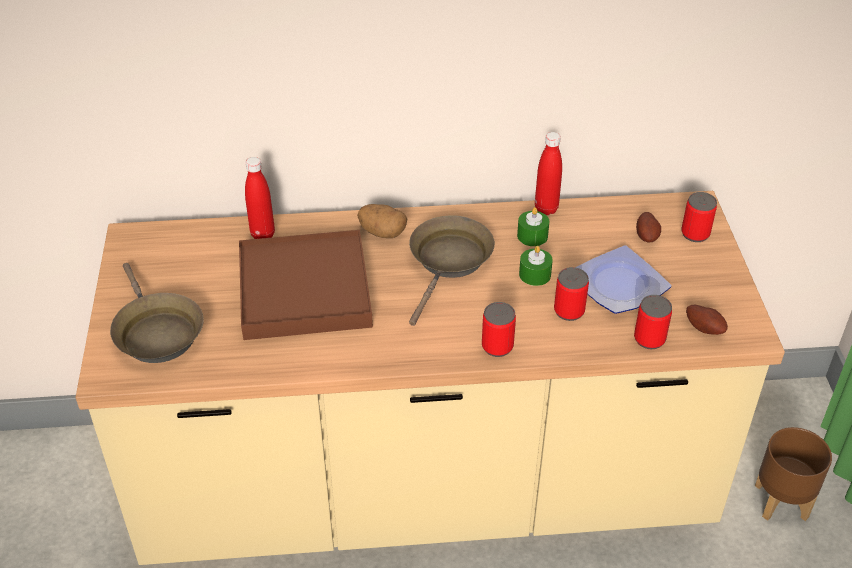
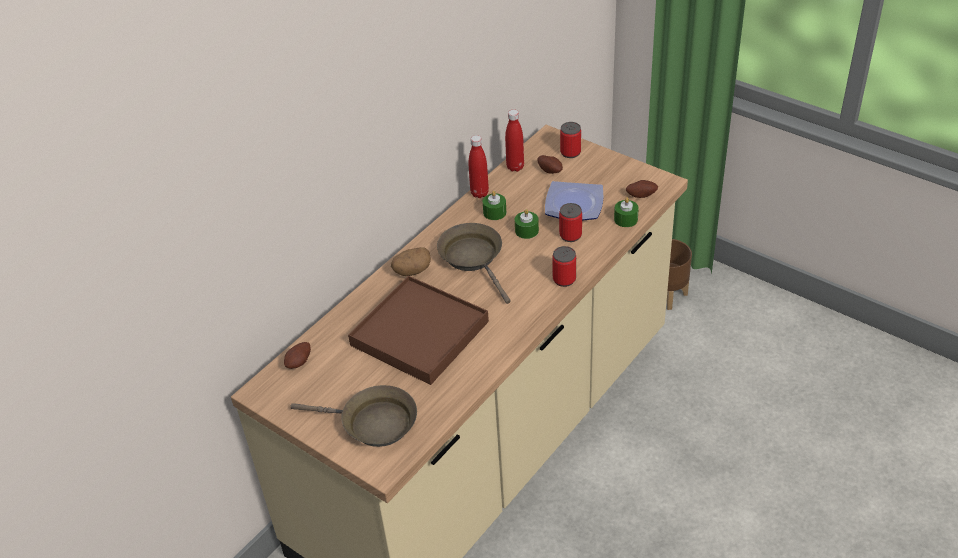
camera: 45 degrees left, 0 degrees up
(188, 237) = (300, 362): none -> potato
(263, 234) = (344, 325): red bottle -> red bottle (515, 167)
(649, 339) = (625, 219): can -> green candle

